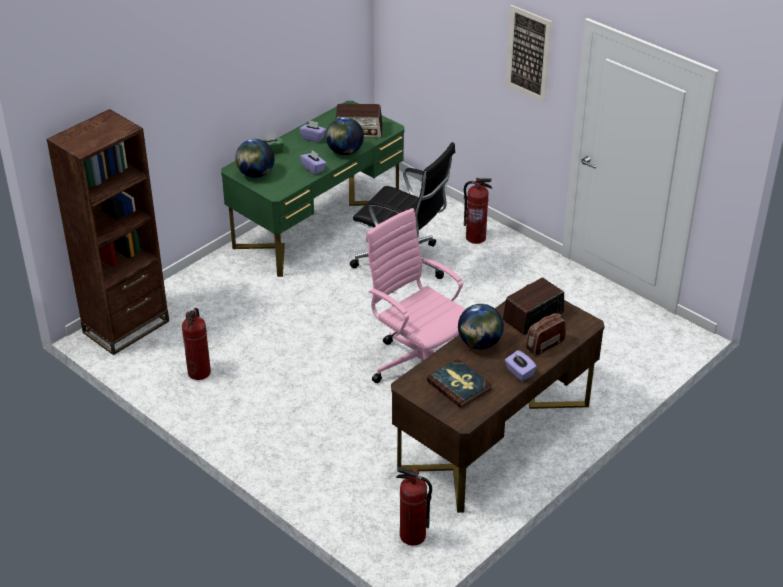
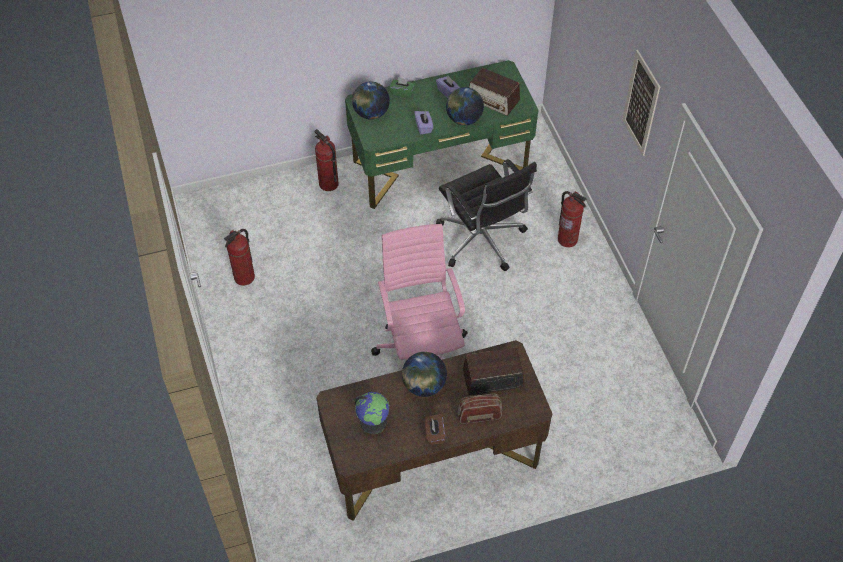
camera: 30 degrees right, 15 degrees up
(126, 327) = (220, 206): brown bookcase -> none
(412, 536) = (297, 521): fire extinguisher -> fire extinguisher (328, 184)
(459, 385) = (373, 422): book -> globe
(519, 372) = (434, 434): purple tissue box -> brown tissue box

